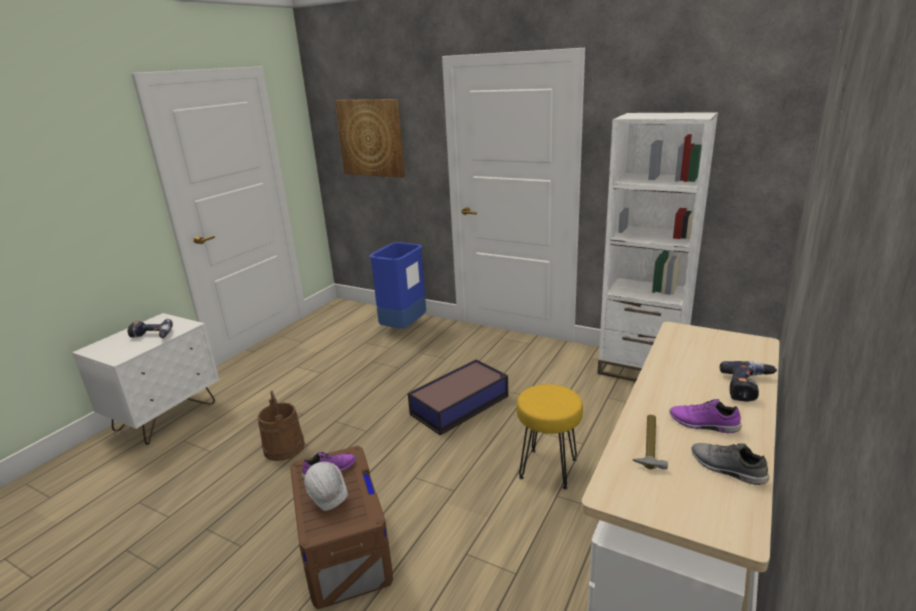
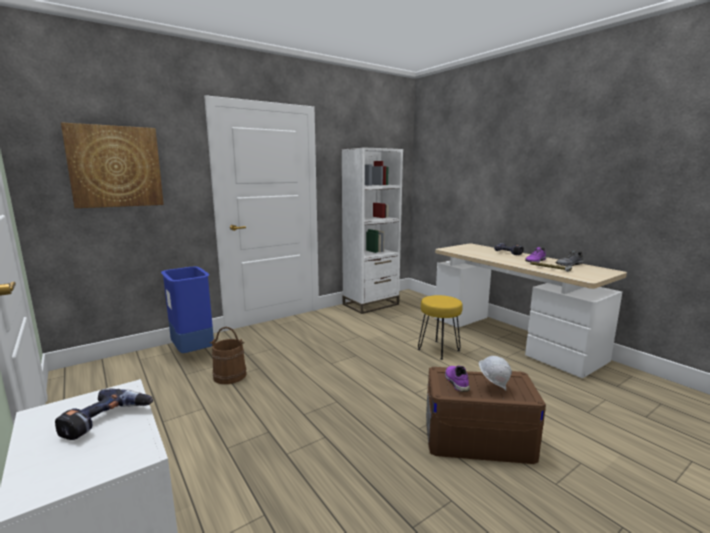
camera: 65 degrees left, 10 degrees down
(283, 447) = (315, 452): brown bucket -> brown bucket (229, 376)
(461, 405) = (346, 357): storage box -> none

